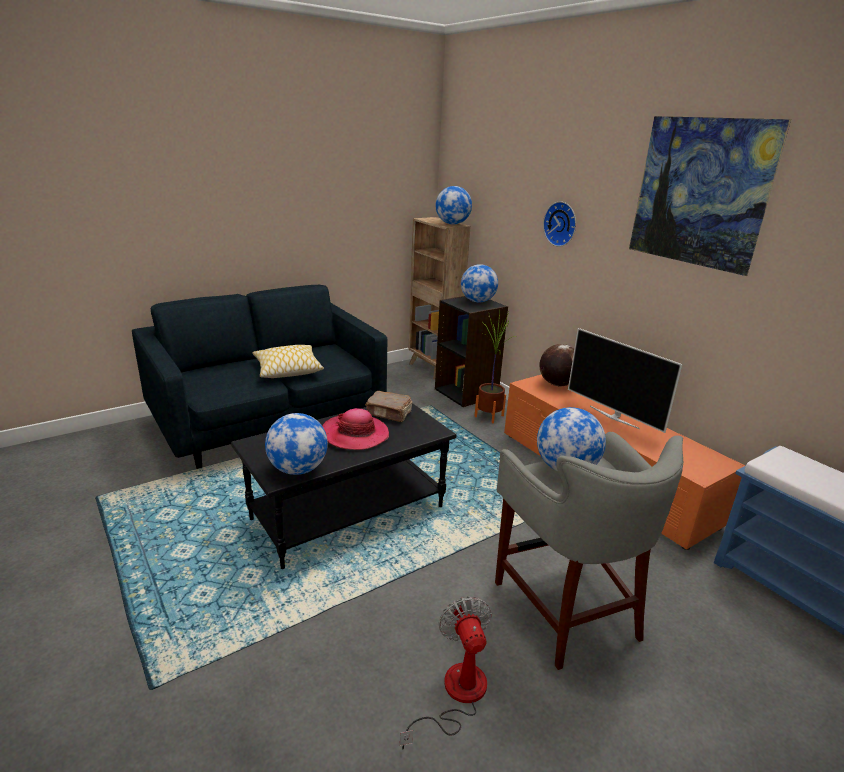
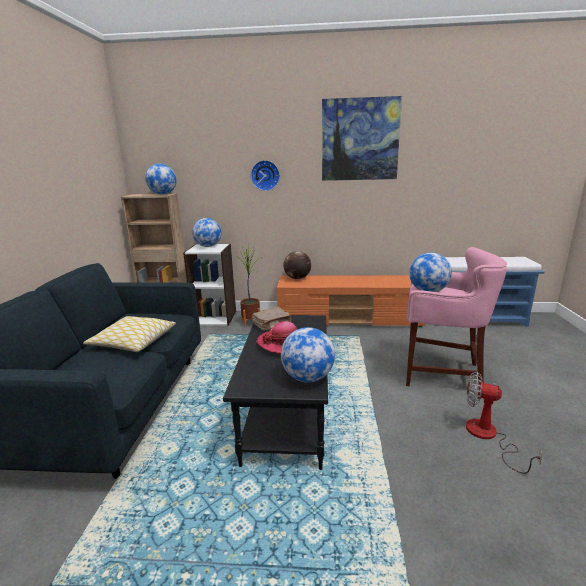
camera: 50 degrees left, 5 degrees down
(467, 393) = (215, 318): black bookcase -> white bookcase
(567, 607) = (440, 373): grey stool -> pink stool
(614, 417) = (348, 280): television -> none

